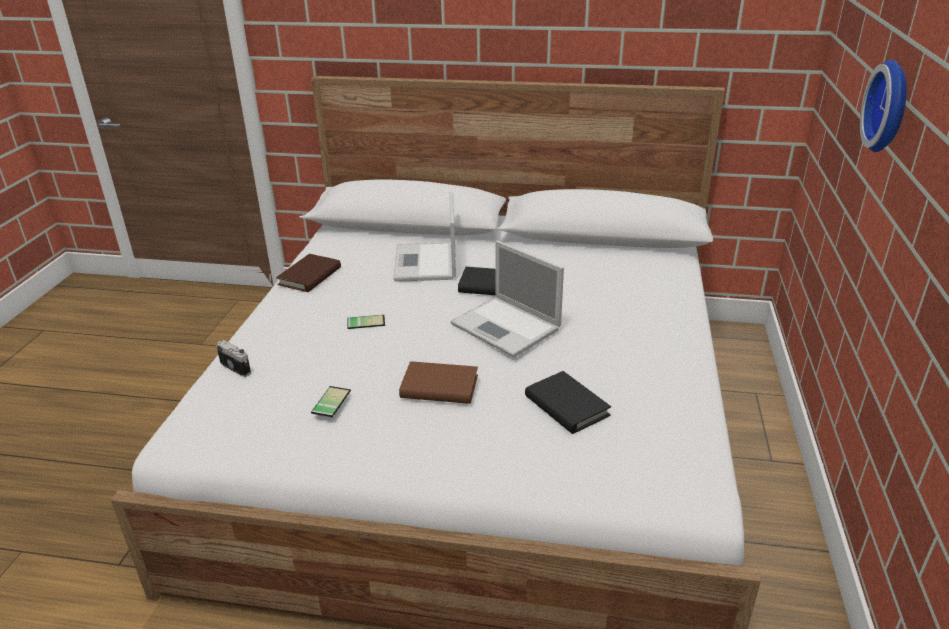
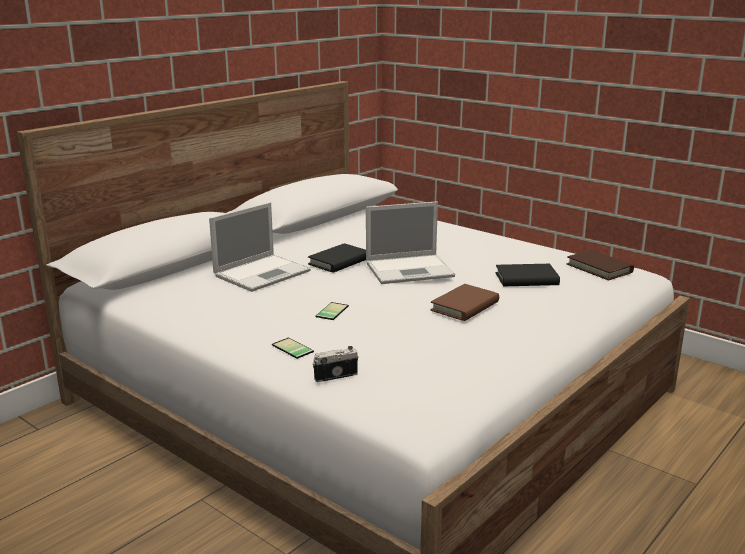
camera: 60 degrees left, 10 degrees down
(310, 276) = (205, 318): brown book -> brown book (599, 268)
(329, 401) = (448, 342): phone -> phone (290, 349)
(426, 263) = (263, 273): laptop -> laptop turned 75 degrees counterclockwise
(891, 106) = (525, 50): wall clock -> none

